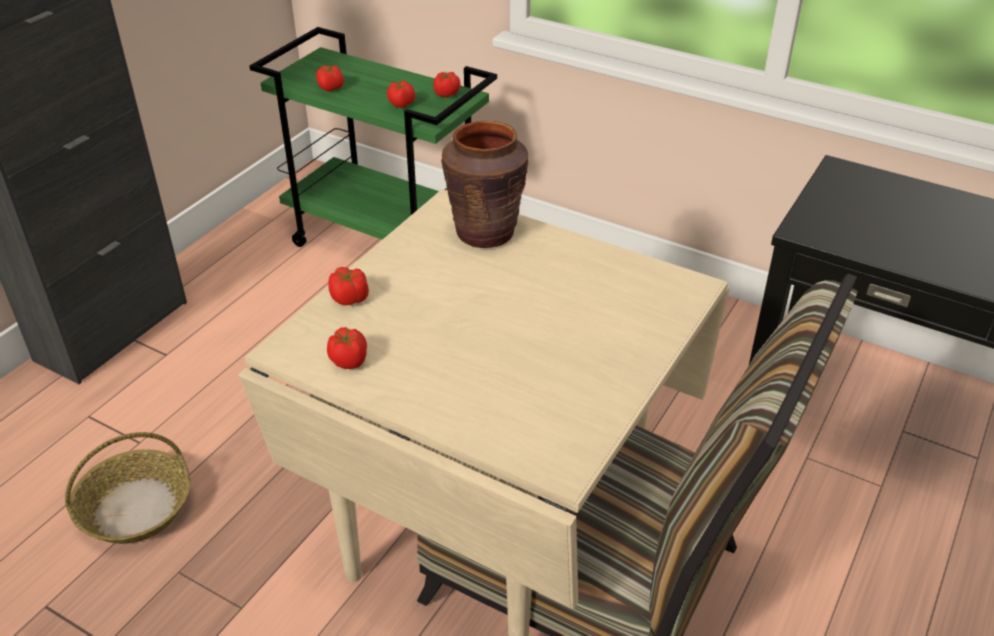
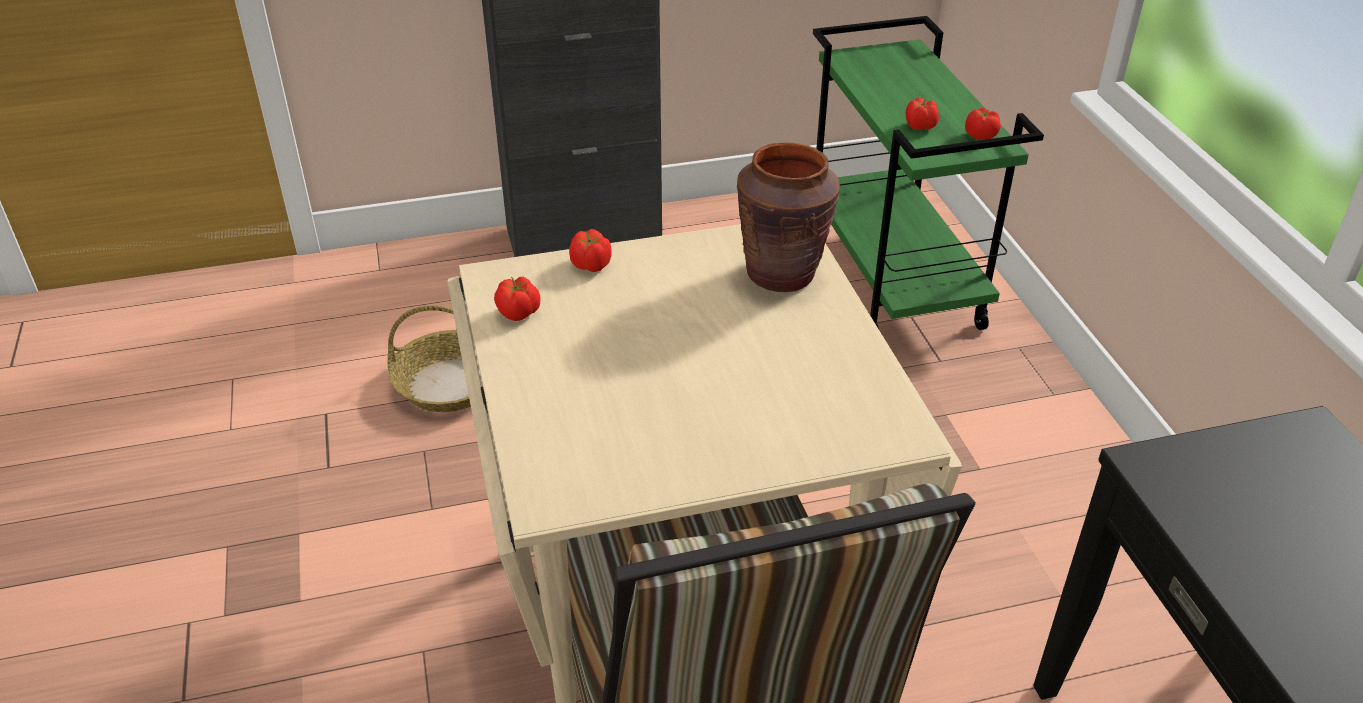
camera: 45 degrees right, 0 degrees up
(331, 88) = (875, 83): tomato -> none

